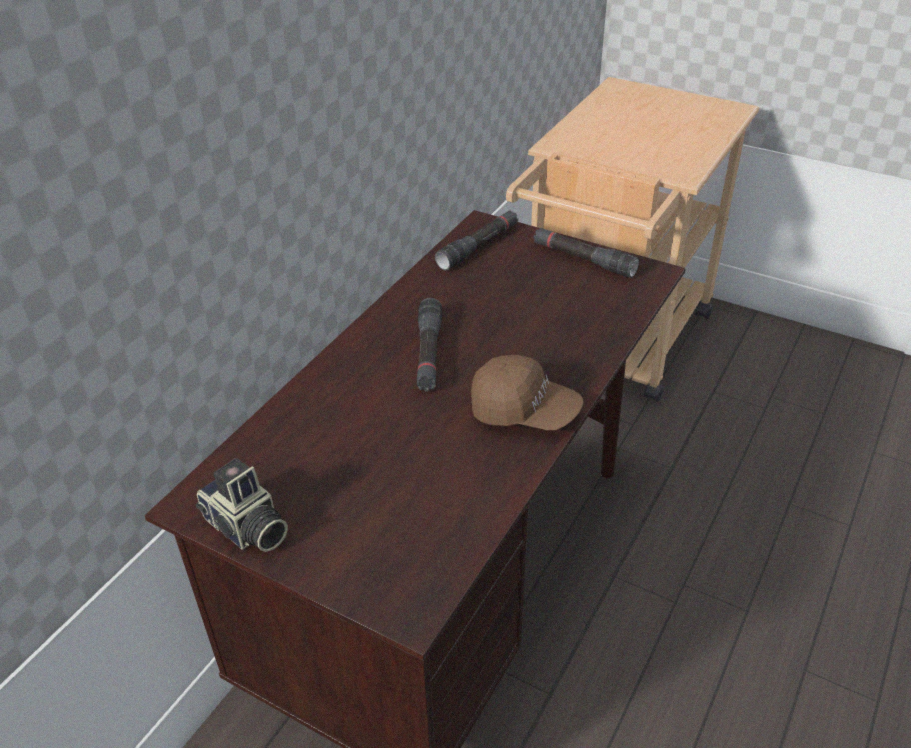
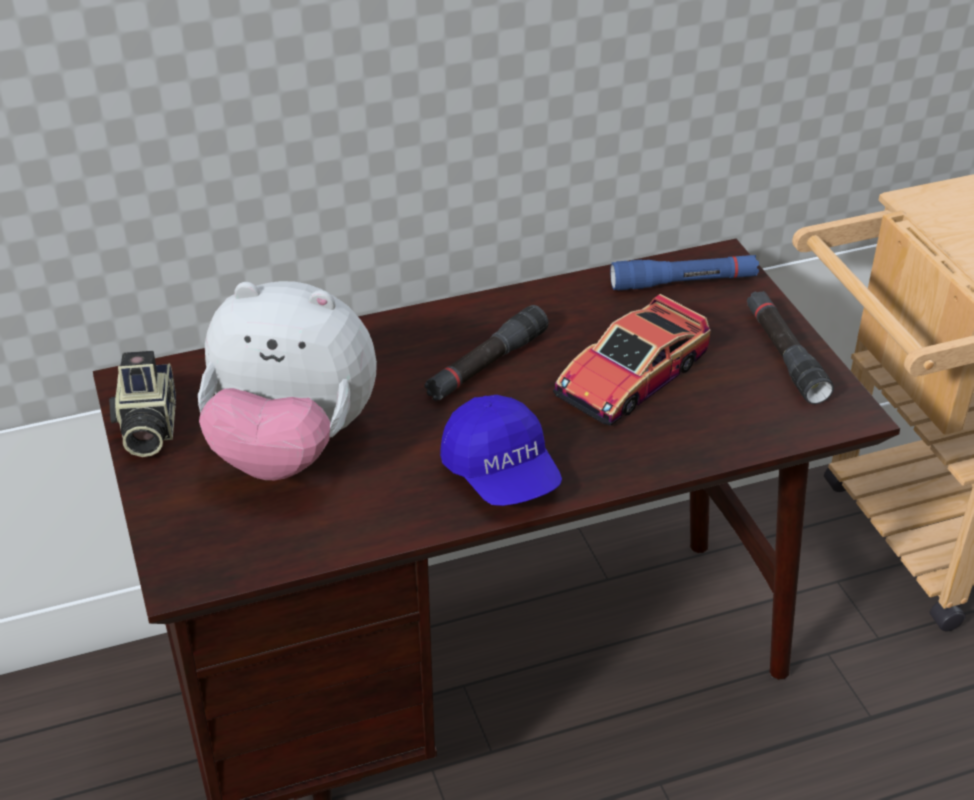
camera: 40 degrees right, 0 degrees up
(371, 477) = (291, 447): none -> plush toy
(478, 247) = (683, 282): black flashlight -> blue flashlight
(520, 314) = (630, 376): none -> toy car
(524, 411) = (502, 473): brown cap -> blue cap

